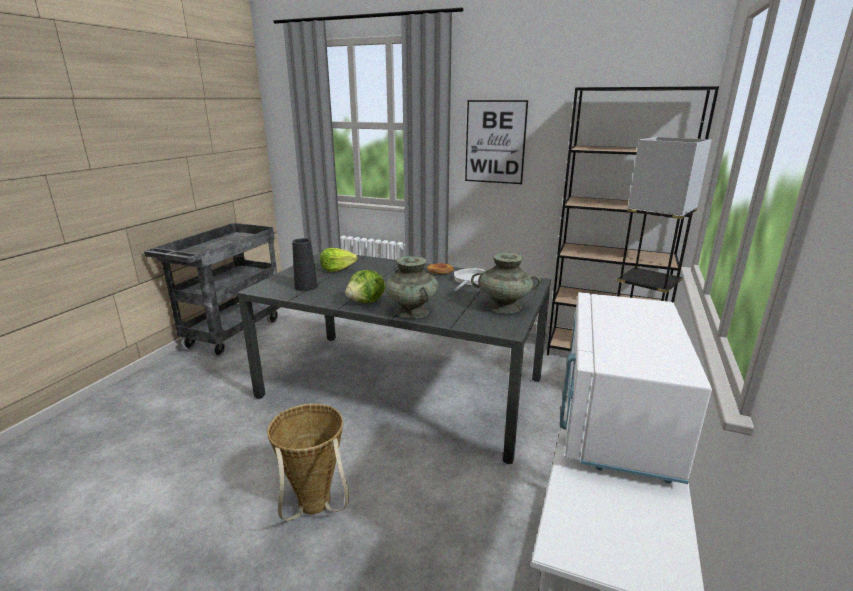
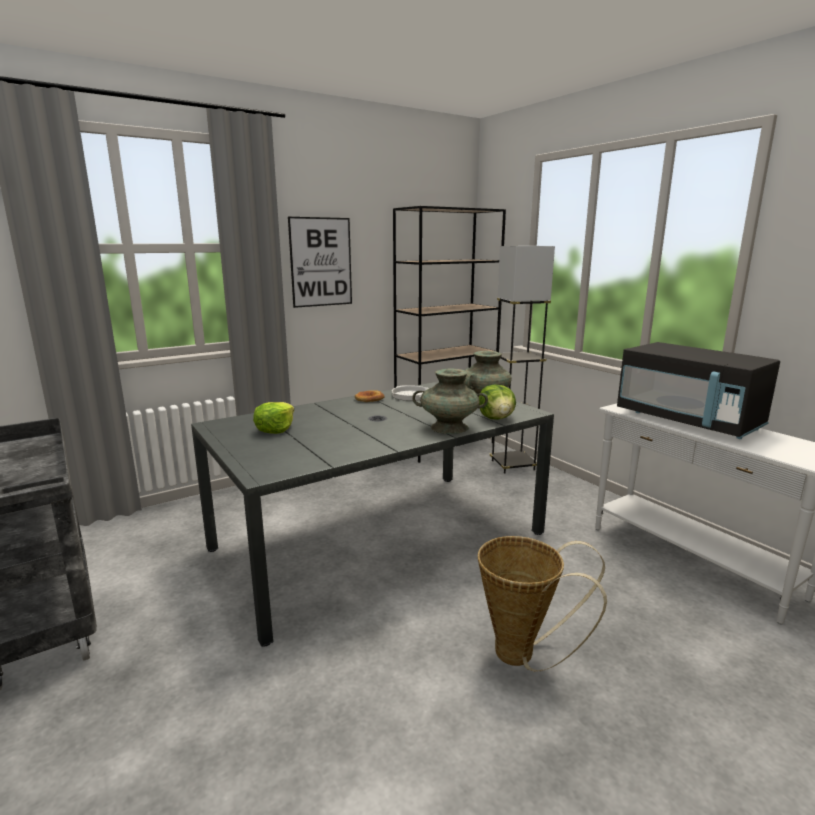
camera: 55 degrees left, 5 degrees down
(306, 287) = (304, 452): black vase -> none
(366, 302) = (399, 437): lettuce -> lettuce (497, 418)
(615, 420) = (688, 421): white microwave -> black microwave

